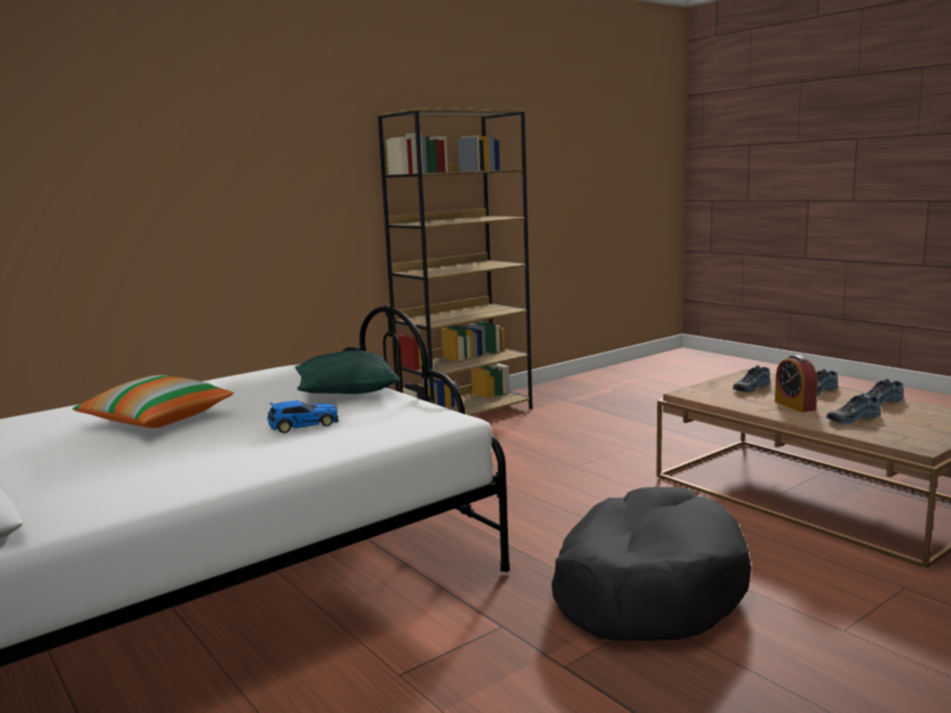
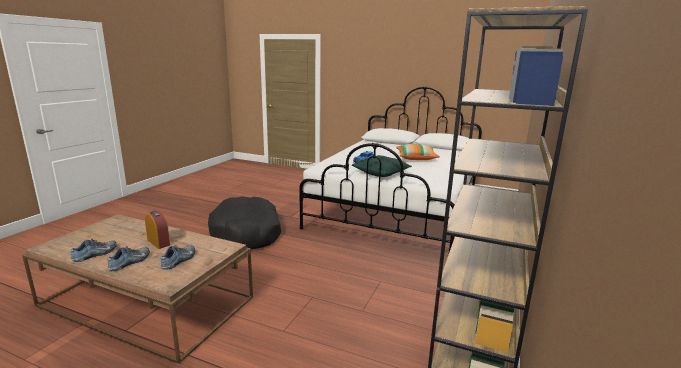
camera: 150 degrees right, 5 degrees up
(852, 418) = (131, 235): shoe -> none

